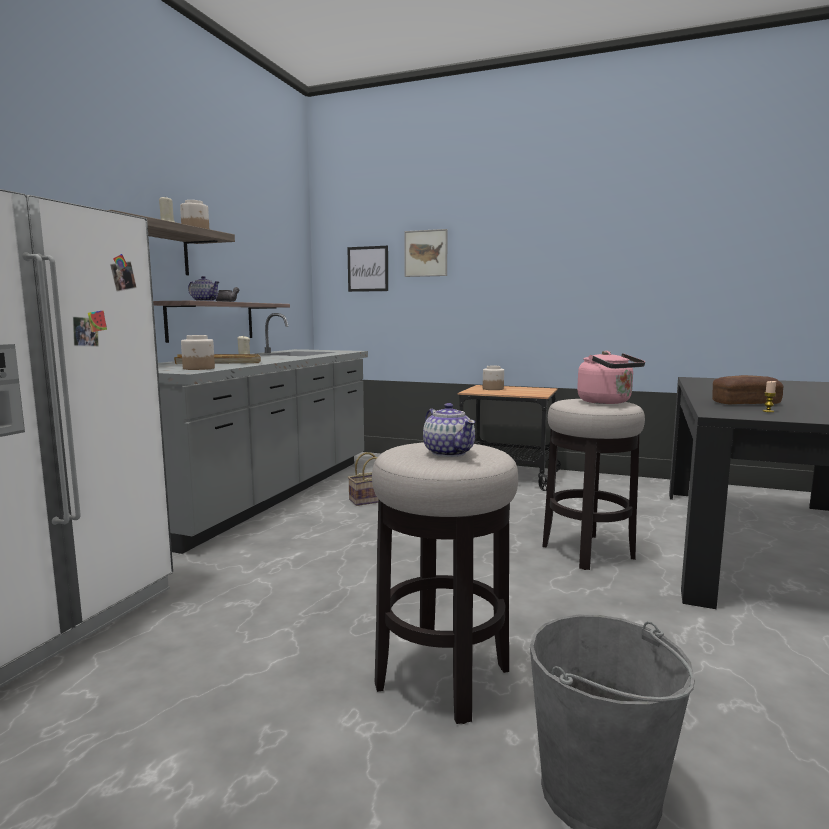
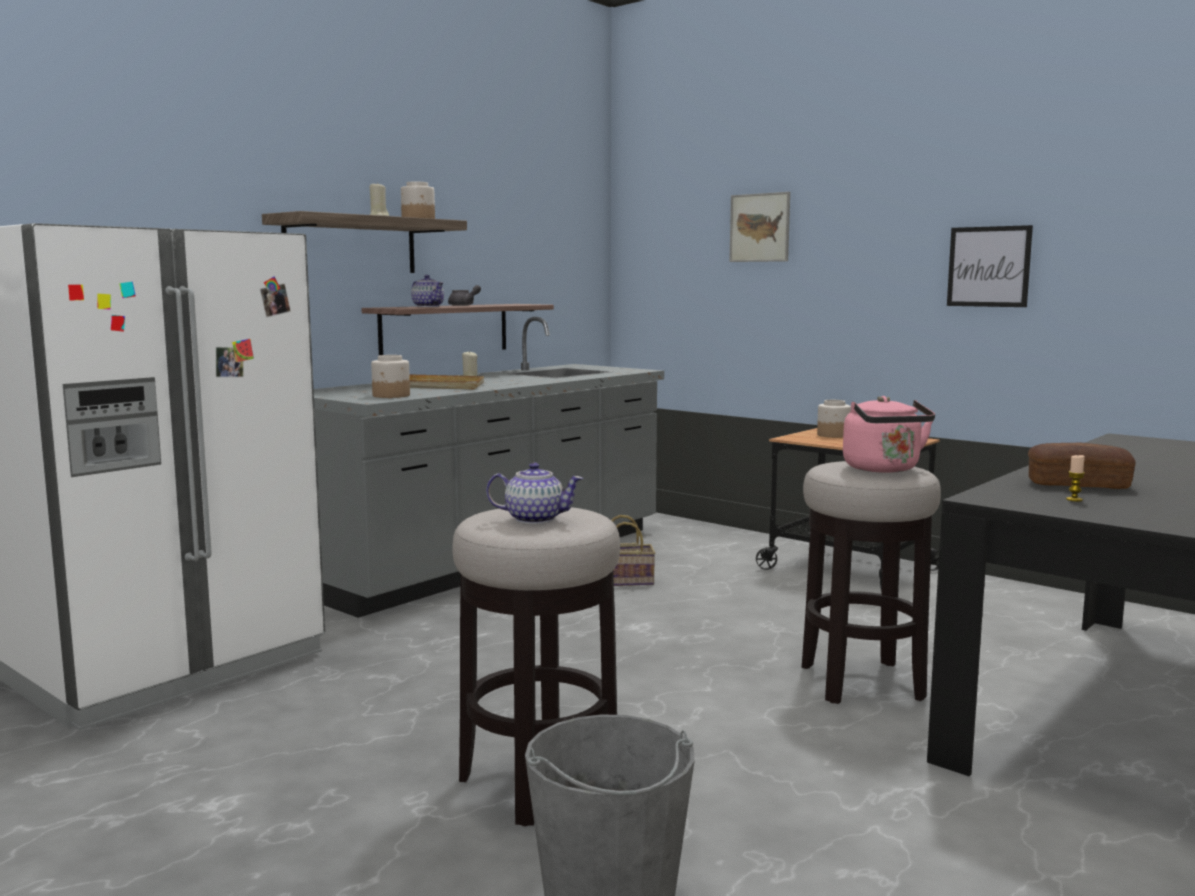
camera: 20 degrees right, 0 degrees up
(368, 269) = (682, 250): picture -> picture (988, 266)
(448, 452) = (534, 519): teapot -> teapot turned 75 degrees counterclockwise

